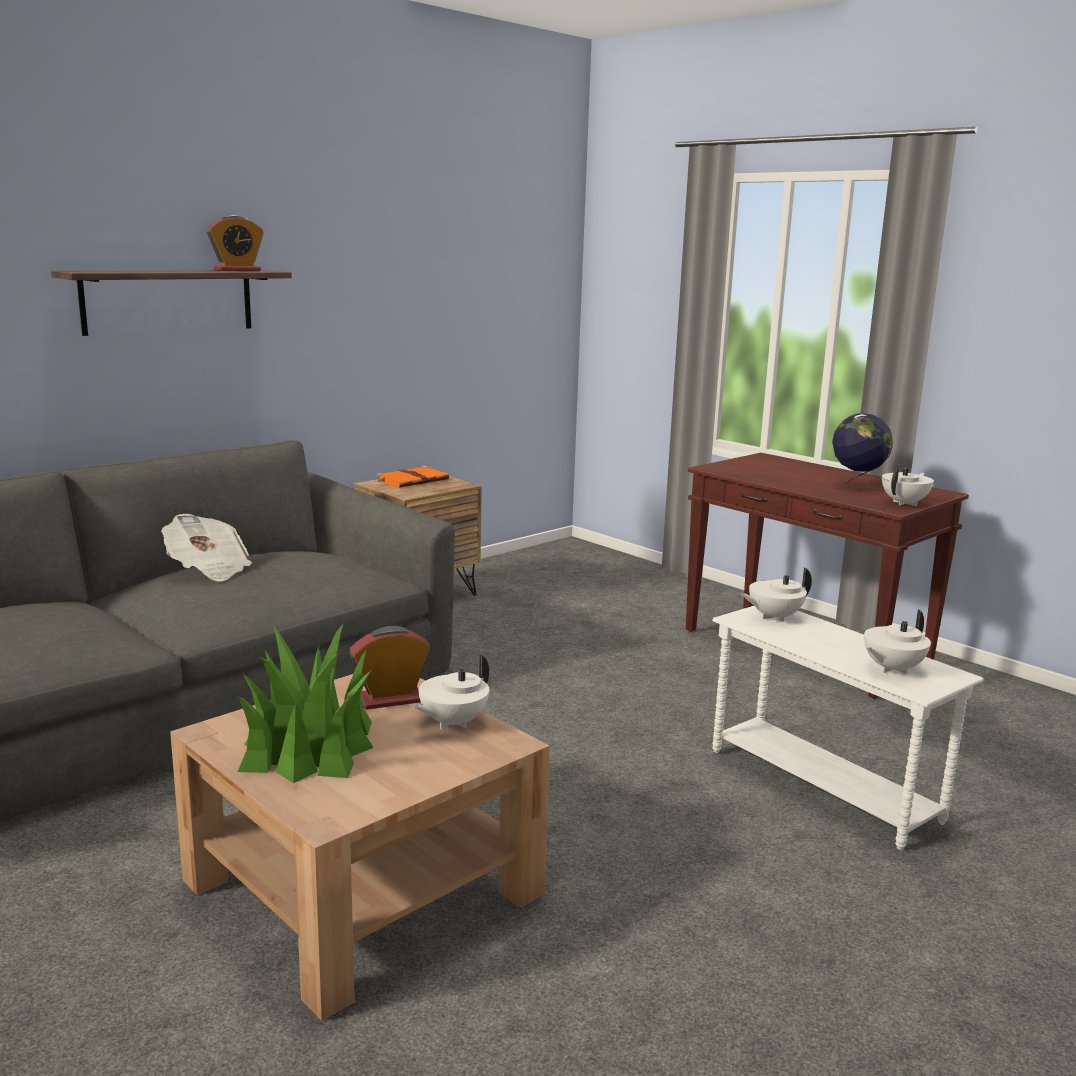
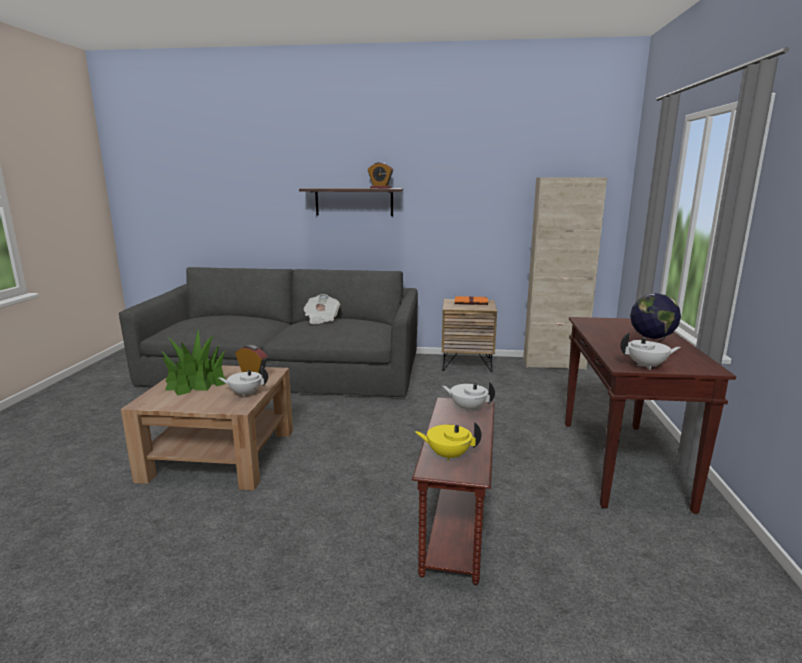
camera: 50 degrees right, 0 degrees up
(525, 560) = (553, 364): none -> beige cabinet
(821, 786) = (455, 526): white side table -> brown side table
(891, 669) = (448, 455): white teapot -> yellow teapot

